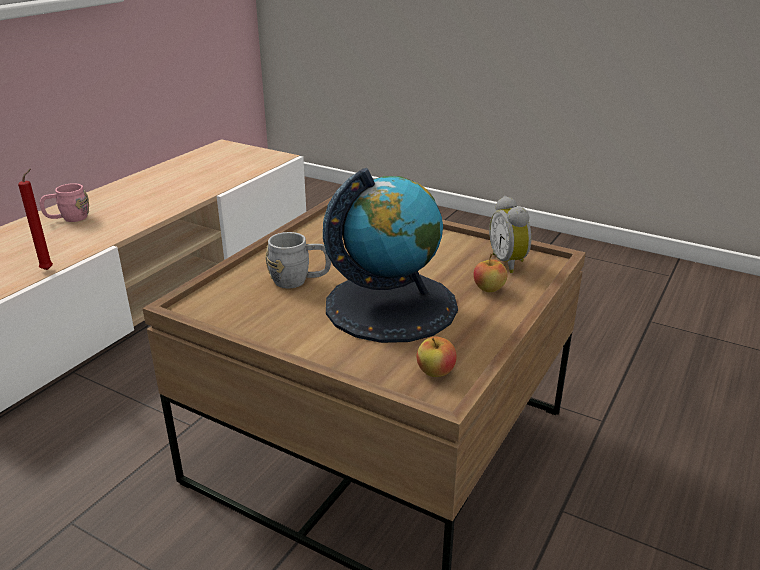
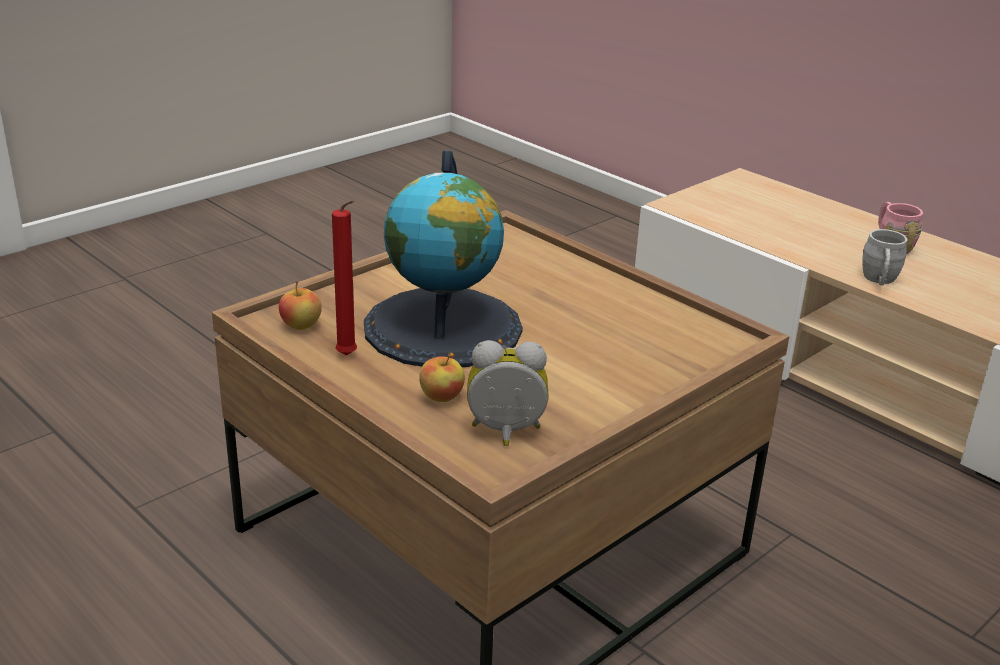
camera: 105 degrees right, 0 degrees up
(49, 269) = (745, 237): red candle -> red candle (348, 356)
(299, 280) = (532, 287): grey mug -> grey mug (879, 281)

